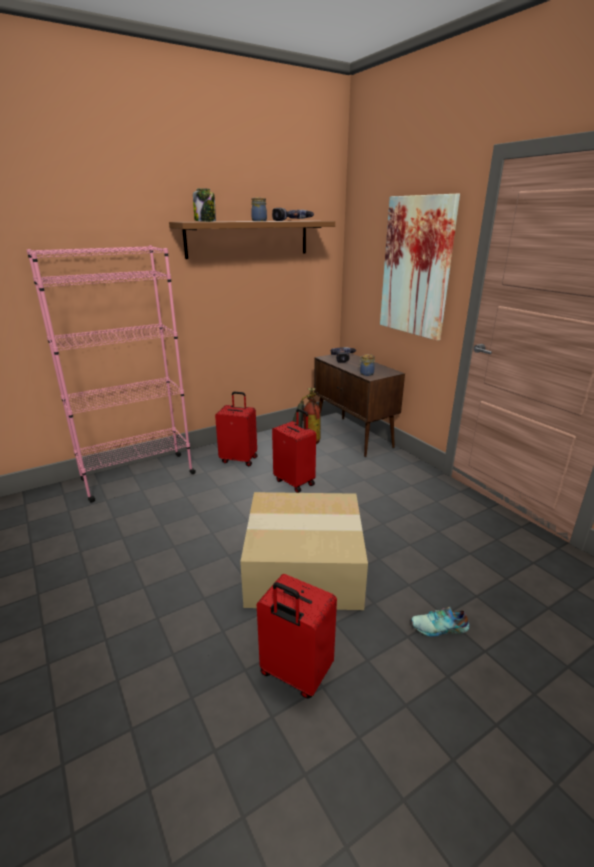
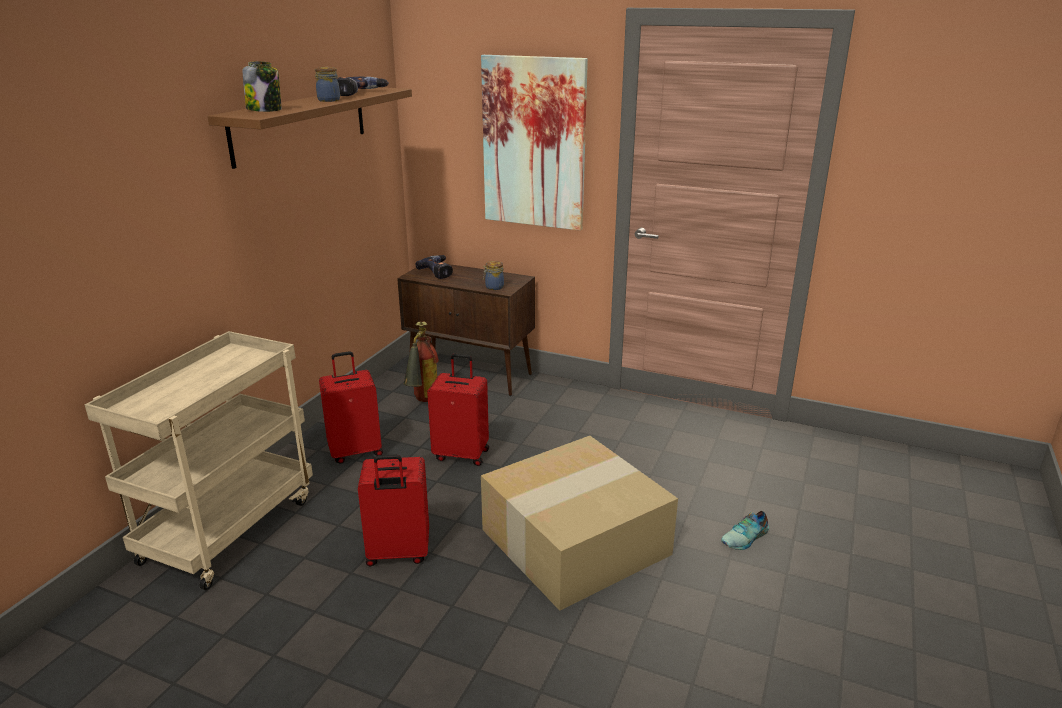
camera: 35 degrees left, 0 degrees up
(138, 477) = (229, 528): pink bookcase -> beige cart
(295, 674) = (673, 640): red suitcase -> red suitcase (398, 554)

